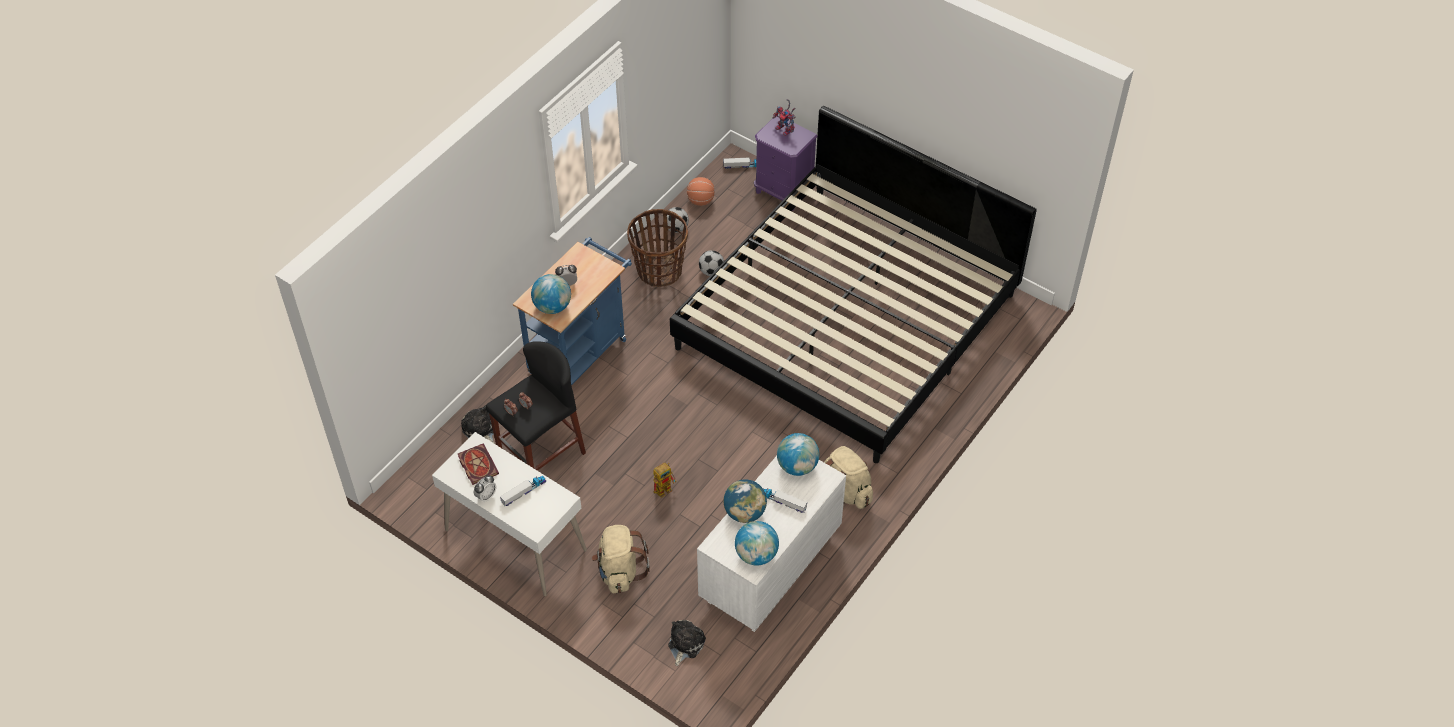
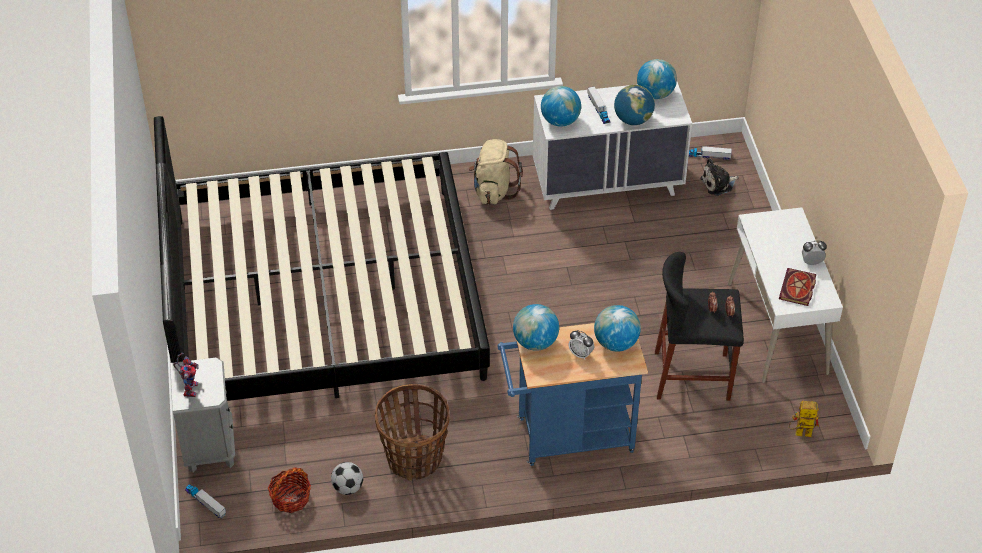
camera: 135 degrees left, 5 degrees down
(480, 431) = (725, 433): plush toy -> none
(524, 492) = (779, 245): toy truck -> toy truck (708, 156)
(604, 270) = (535, 342): none -> globe
(620, 571) = (717, 254): beige backpack -> none
(665, 488) = (620, 283): toy robot -> toy robot (799, 433)
(700, 201) = (290, 498): basketball -> basket
(711, 271) = (371, 421): football -> none
(783, 191) = (209, 446): purple nightstand -> grey nightstand

